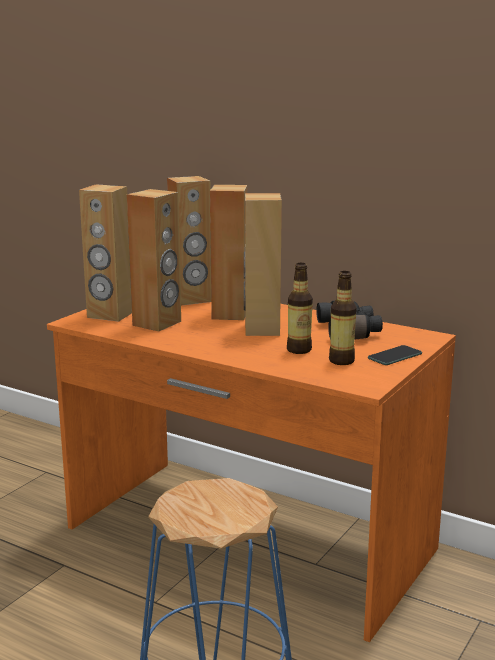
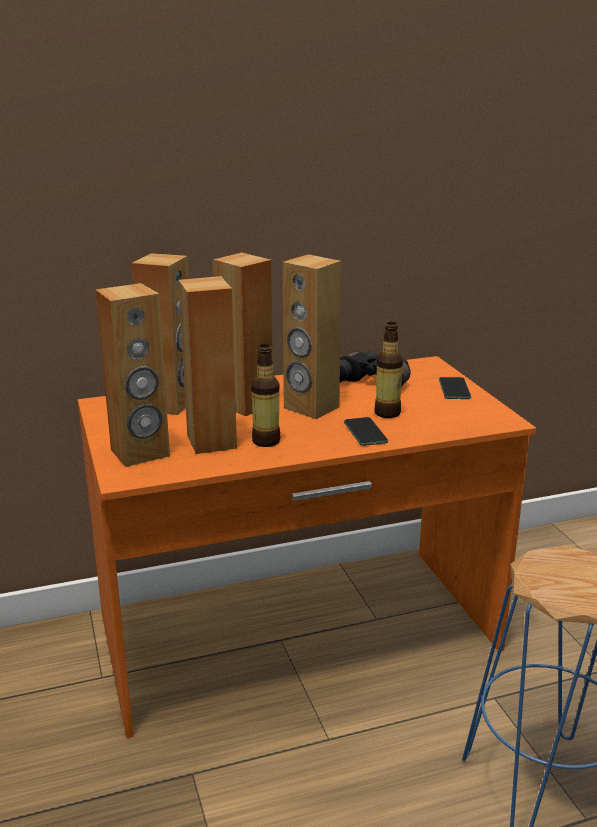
camera: 50 degrees left, 5 degrees up
(251, 353) = (365, 432): none -> phone
(341, 361) = (437, 408): bottle -> bottle (266, 441)

